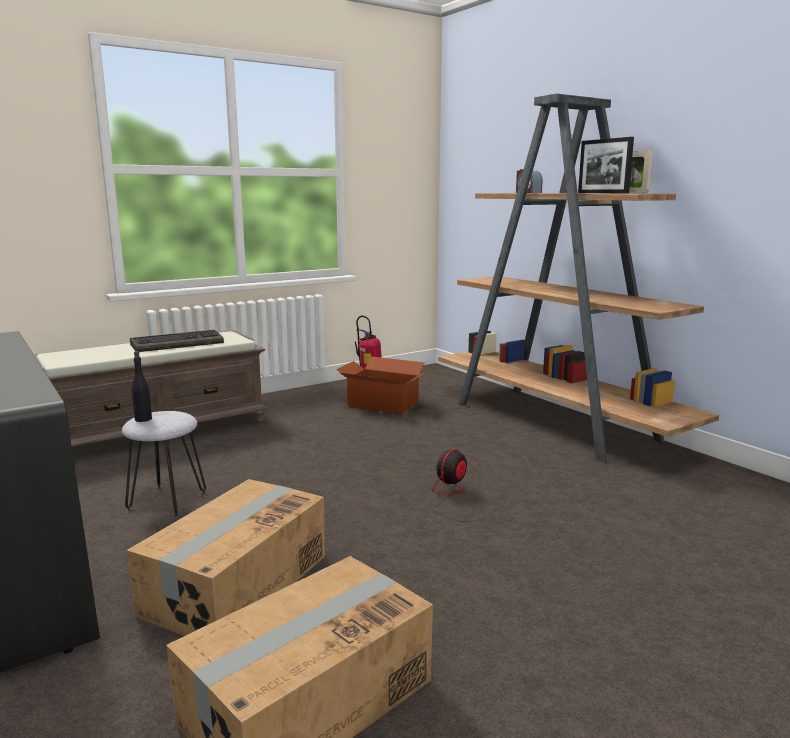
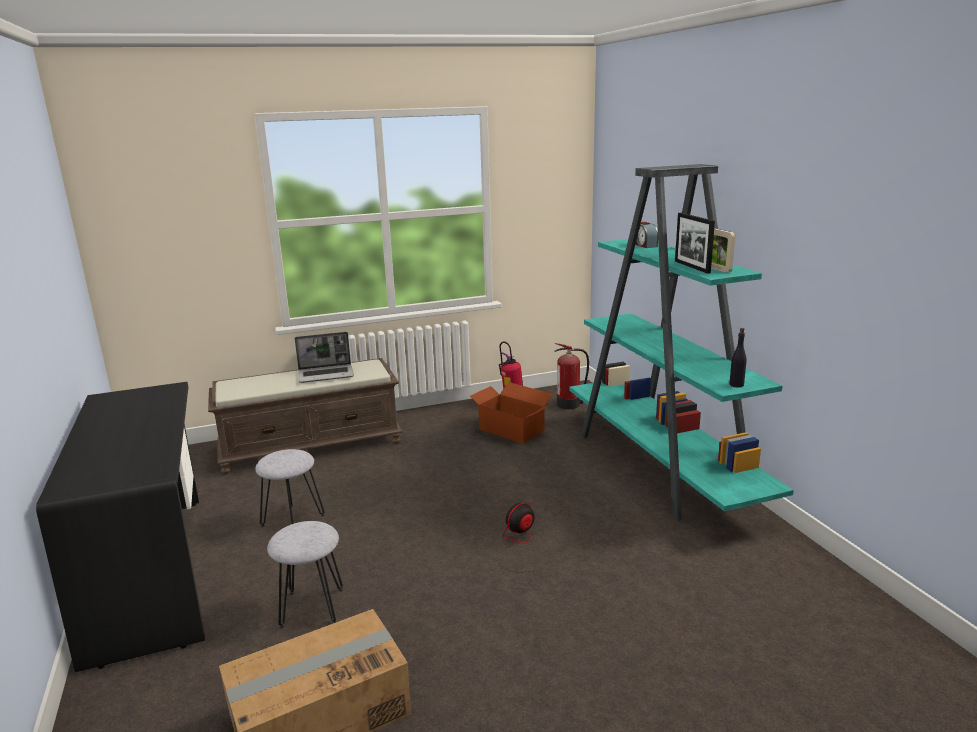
camera: 15 degrees right, 5 degrees up
(143, 419) = (272, 458): black bottle -> black bottle (736, 385)
(178, 343) = (326, 374): keyboard -> laptop
(235, 584) = (311, 607): cardboard box -> grey stool
(430, 381) = (569, 404): none -> fire extinguisher
(556, 422) = (661, 467): brown bookcase -> turquoise bookcase

